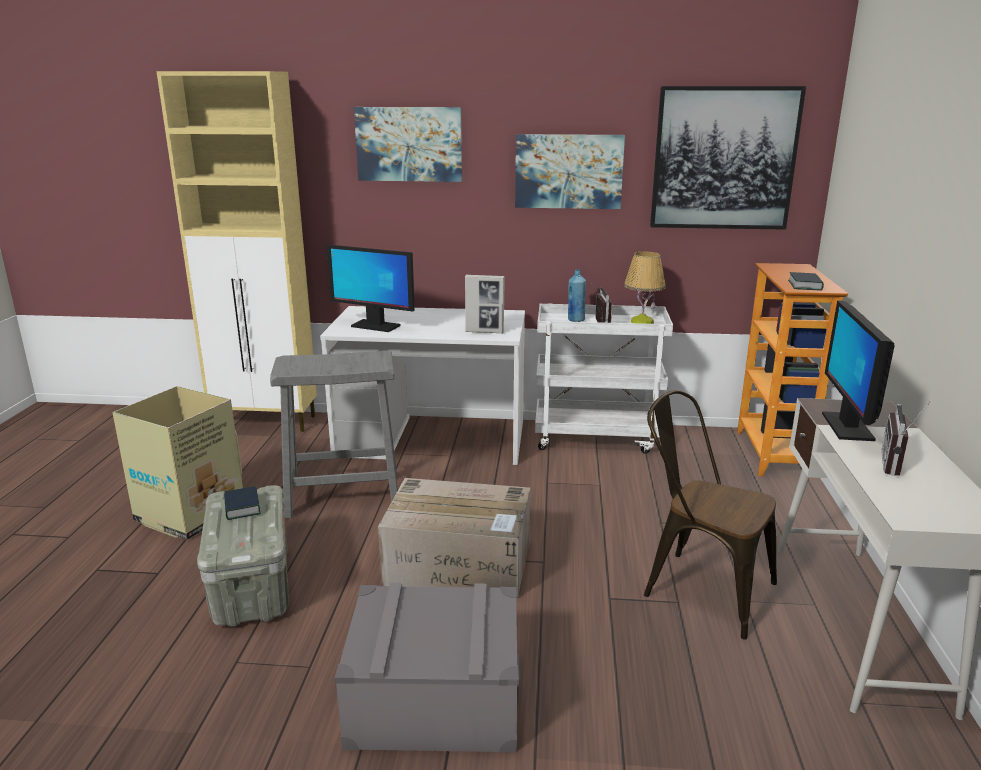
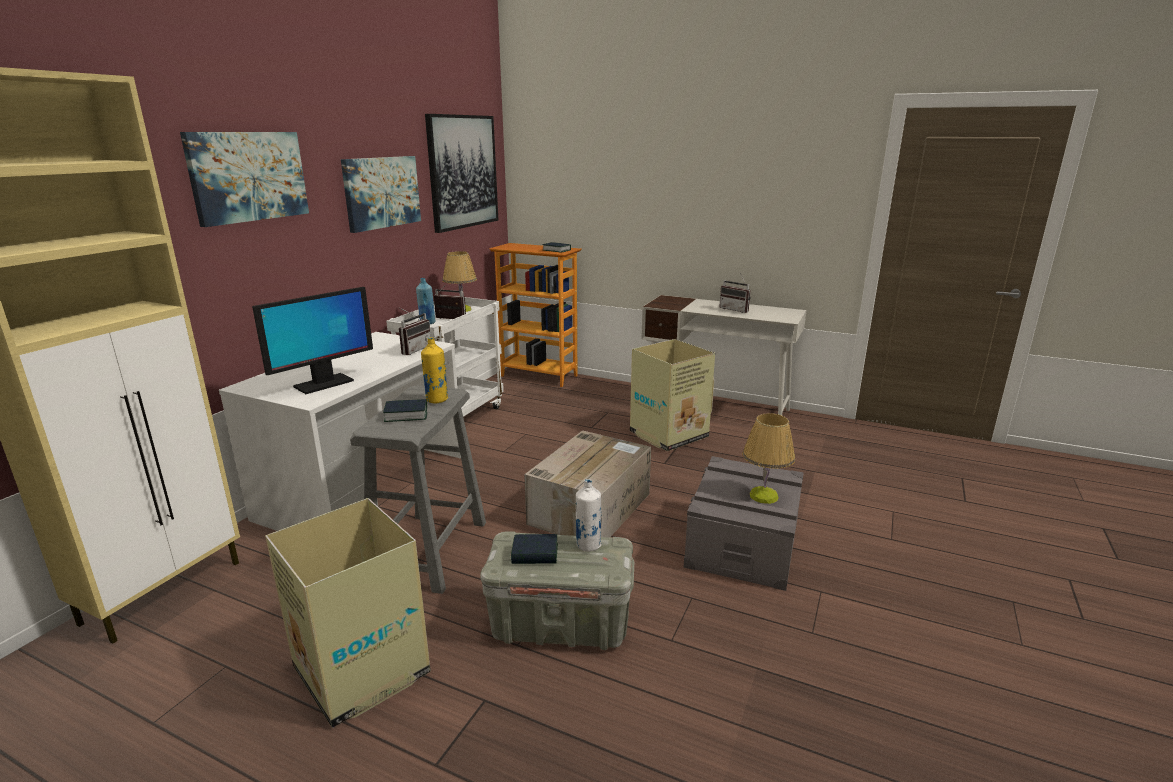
camera: 70 degrees left, 0 degrees up
(260, 530) = (588, 545): none -> white bottle
(321, 362) = (406, 415): none -> book
(359, 364) = (437, 400): none -> yellow bottle
(422, 643) = (763, 496): none -> table lamp
(484, 332) = (413, 349): picture frame -> radio
(699, 587) = (667, 435): brown chair -> cardboard box
(847, 426) = (687, 307): monitor -> none

